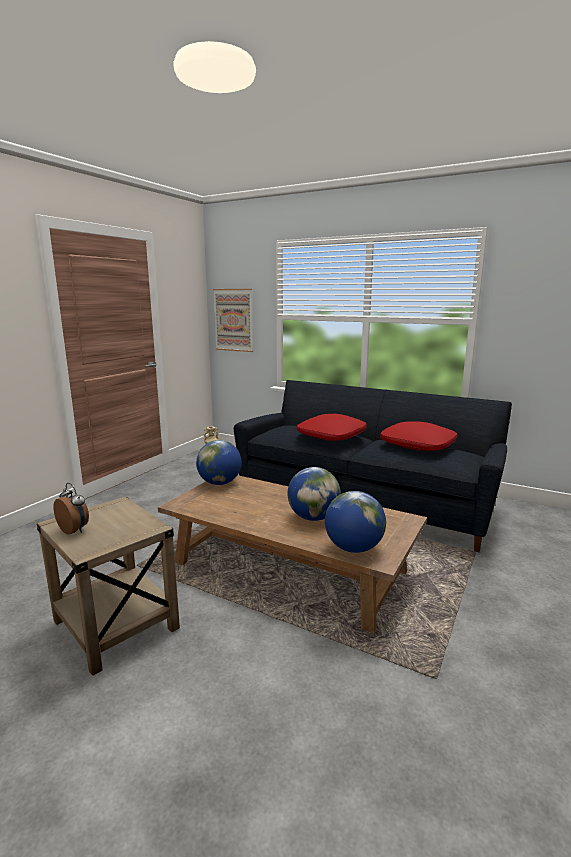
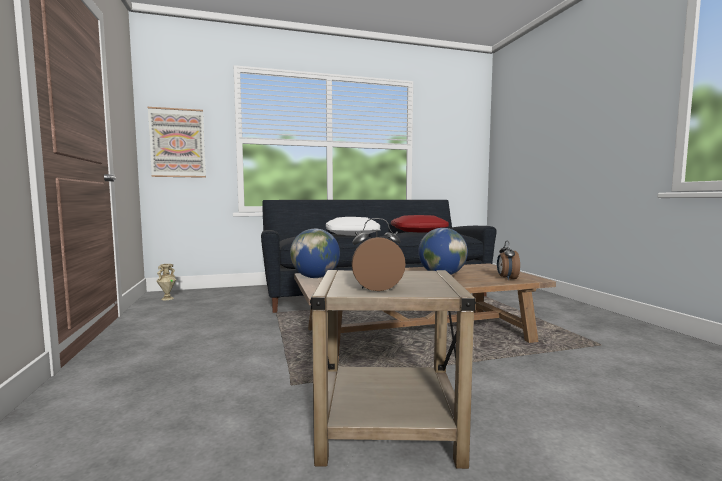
camera: 45 degrees left, 10 degrees down
(331, 435) = (351, 234): red pillow -> white pillow
(354, 548) = (506, 278): globe -> alarm clock

